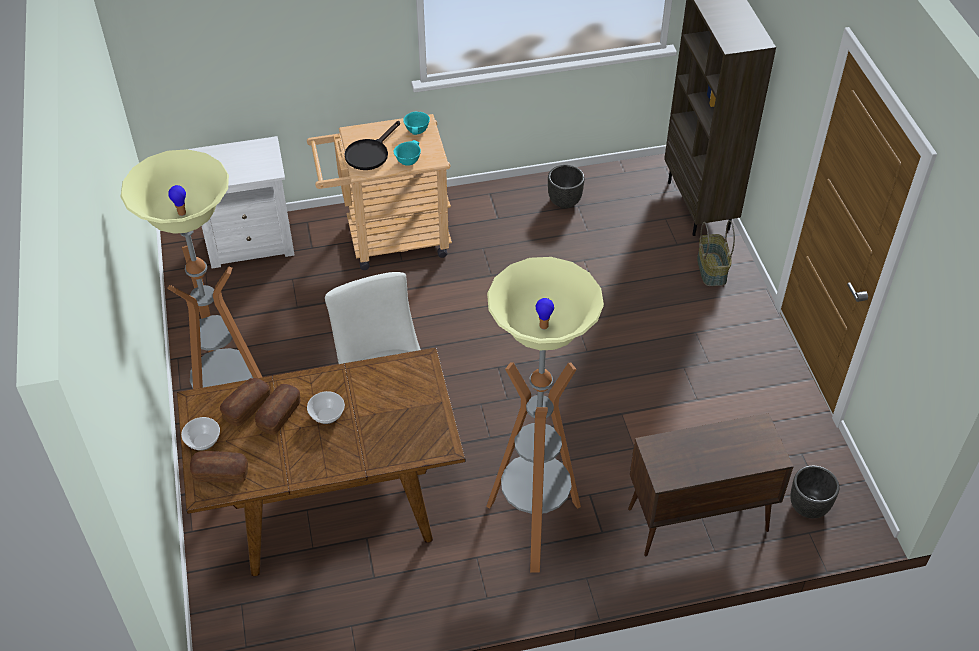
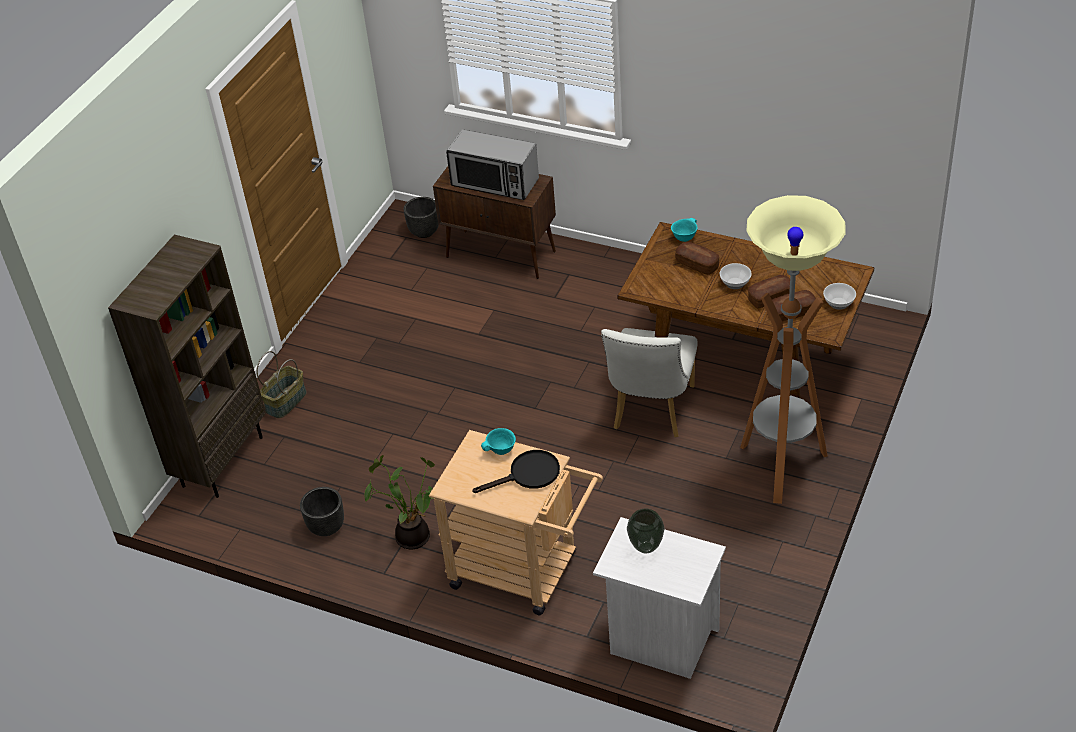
camera: 140 degrees left, 5 degrees down
(221, 473) = (837, 278): bread -> bread (697, 264)
(250, 165) = (645, 547): none -> vase
(417, 131) = (462, 479): turquoise bowl -> turquoise bowl (684, 237)
(494, 225) = (414, 535): none -> potted plant
(534, 526) = (610, 296): floor lamp -> none
(708, 450) = (494, 183): none -> microwave

